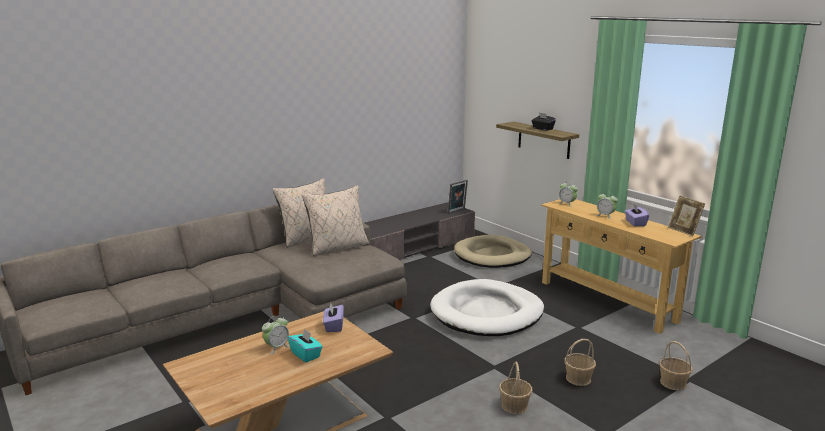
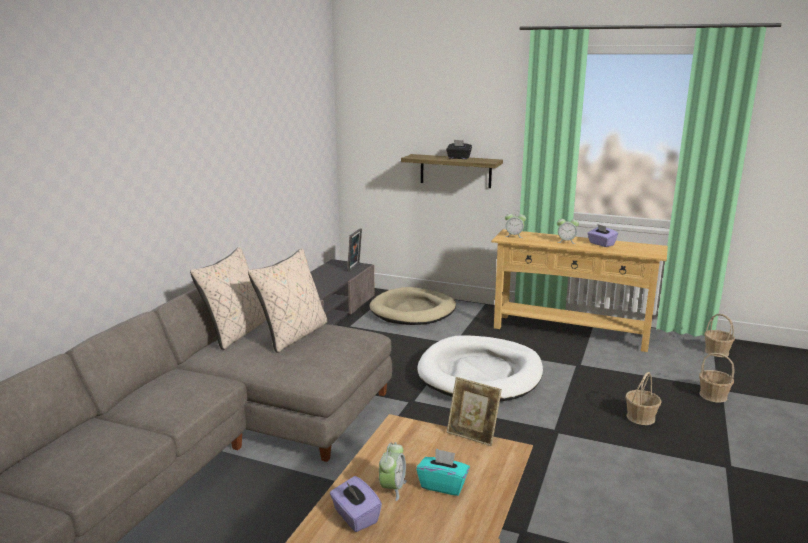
camera: 30 degrees left, 0 degrees up
(333, 326) = (424, 436): purple tissue box -> purple tissue box (355, 517)
(514, 405) = (624, 467): basket -> basket (716, 352)
(683, 231) = (649, 244): picture frame -> picture frame (472, 435)

